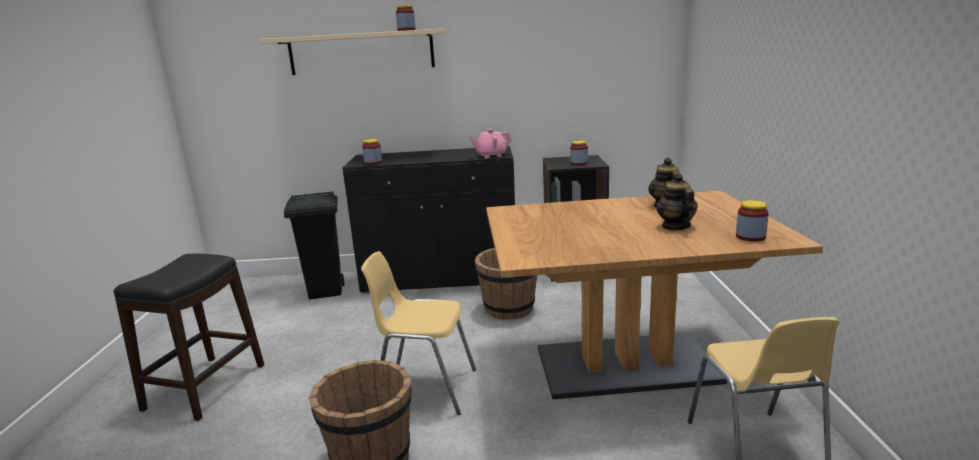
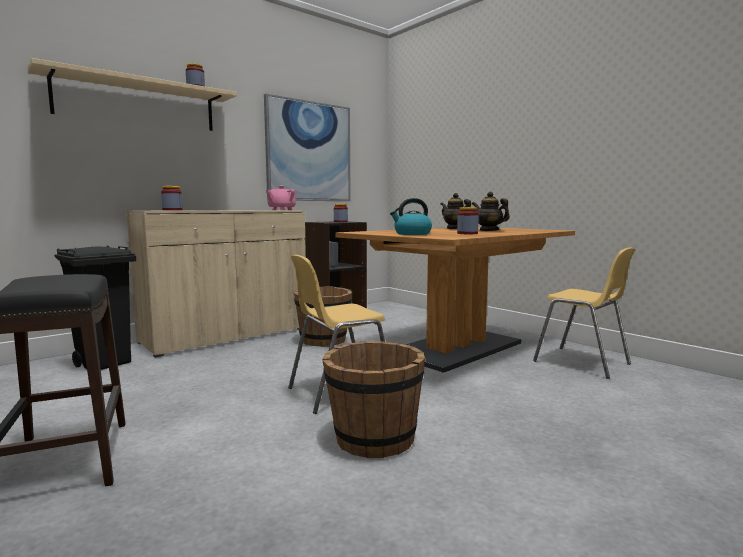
camera: 40 degrees left, 10 degrees down
(441, 278) = (226, 336): black cabinet -> beige cabinet
(529, 232) = (412, 234): none -> kettle
(555, 73) = (309, 152): none -> picture
(750, 237) = (536, 230): jar -> jar (467, 233)

